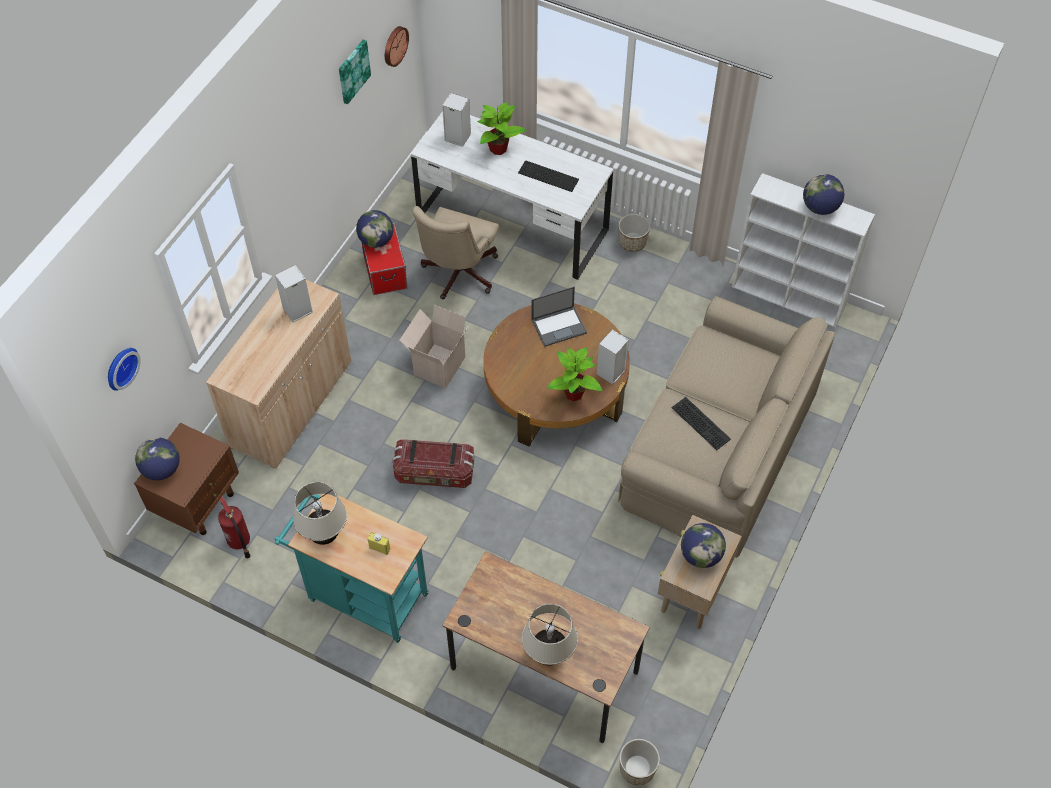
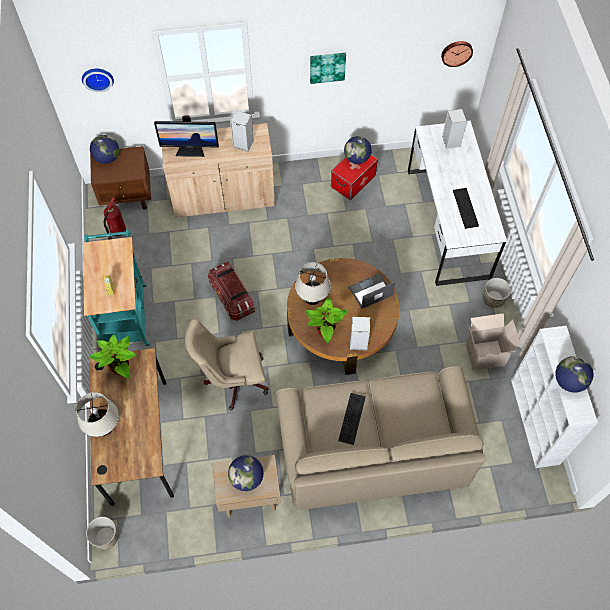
camera: 55 degrees right, 5 degrees up
(258, 365) = (190, 150): none -> monitor
(324, 536) = (100, 256): beige table lamp -> beige table lamp (312, 299)
(352, 71) = (401, 41): picture -> picture (327, 67)
(438, 365) = (308, 251): cardboard box -> cardboard box (485, 354)
(457, 275) = (382, 219): beige office chair -> beige office chair (232, 379)
(498, 148) = (462, 168): potted plant -> potted plant (121, 368)
(559, 326) = (370, 291): laptop -> laptop turned 120 degrees clockwise

